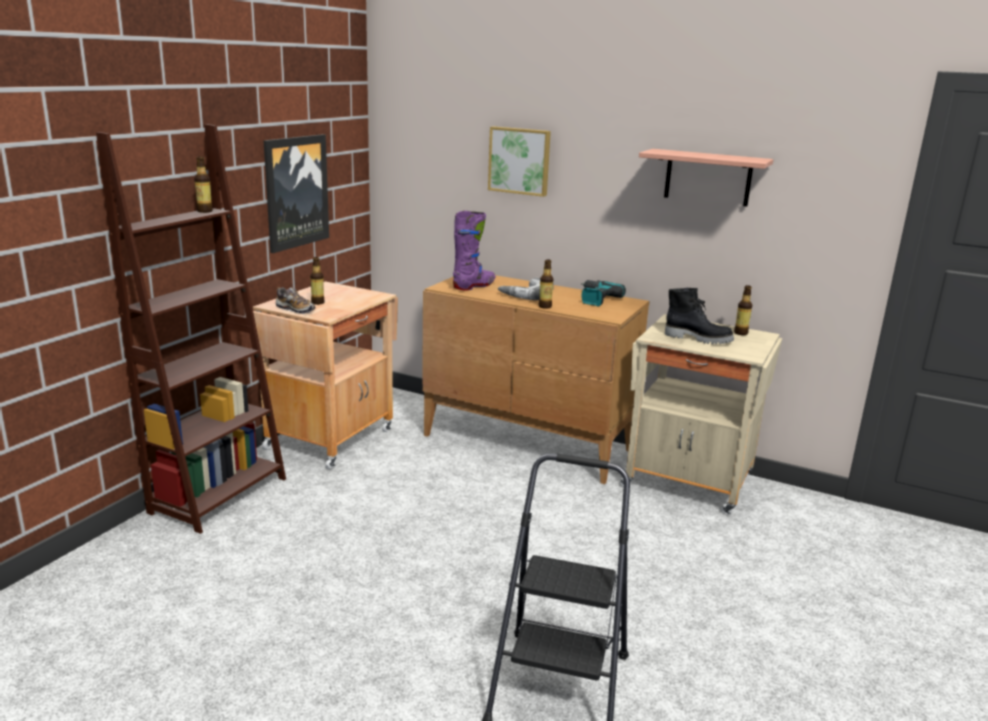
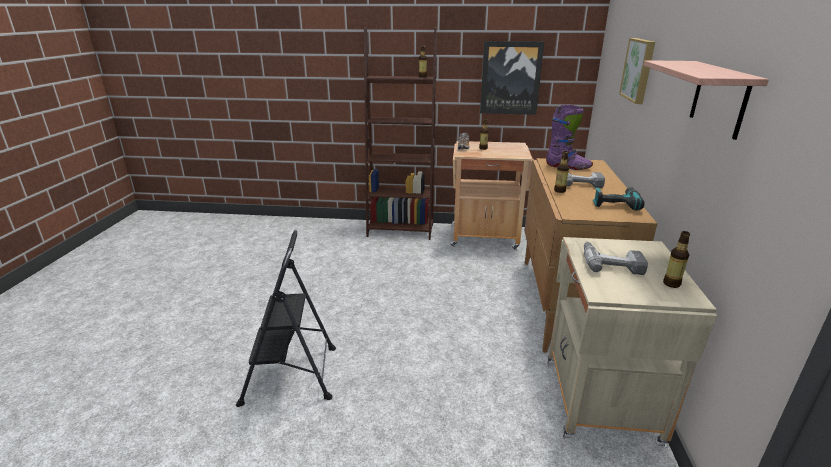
camera: 70 degrees right, 5 degrees up
(698, 338) = (611, 262): black boot -> power drill

